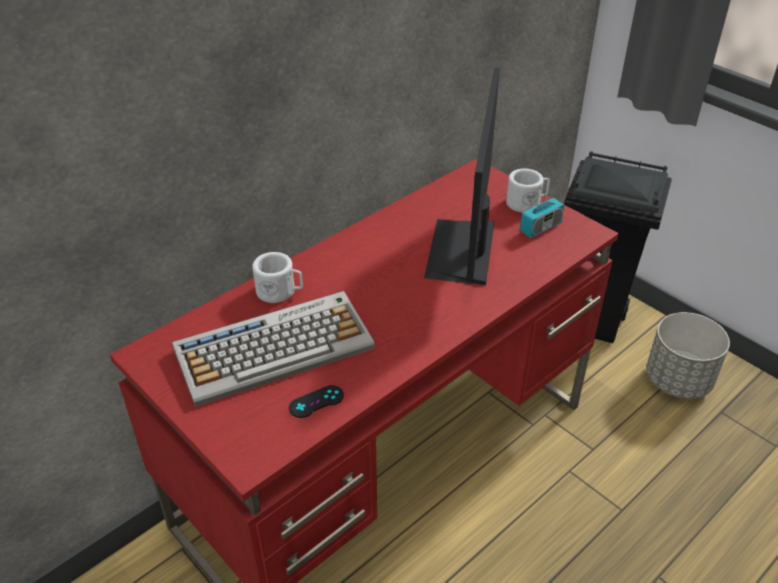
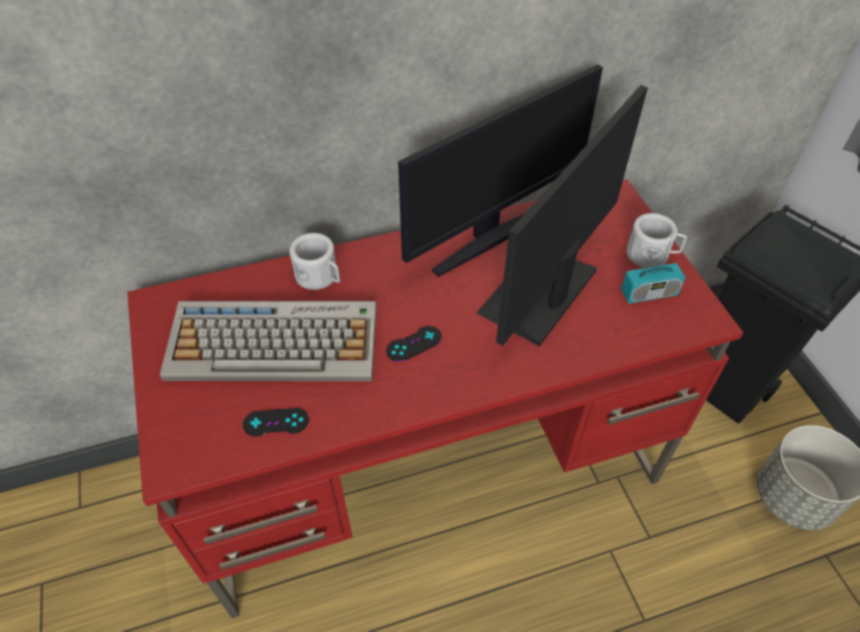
camera: 25 degrees right, 10 degrees up
(390, 313) = (414, 344): none -> black game controller
(399, 224) = (490, 237): none -> monitor

